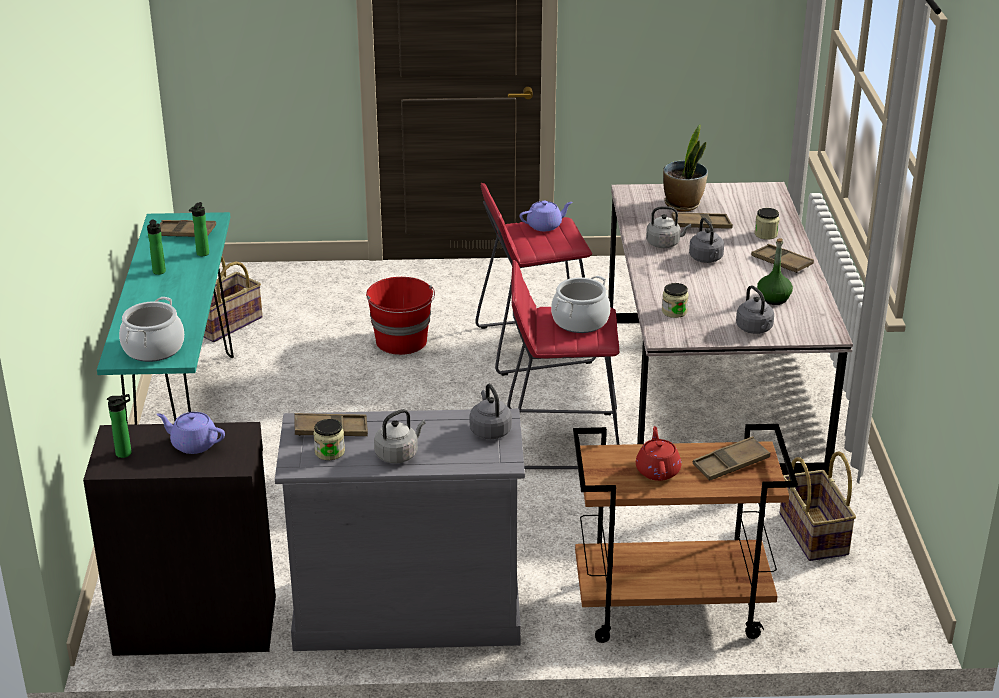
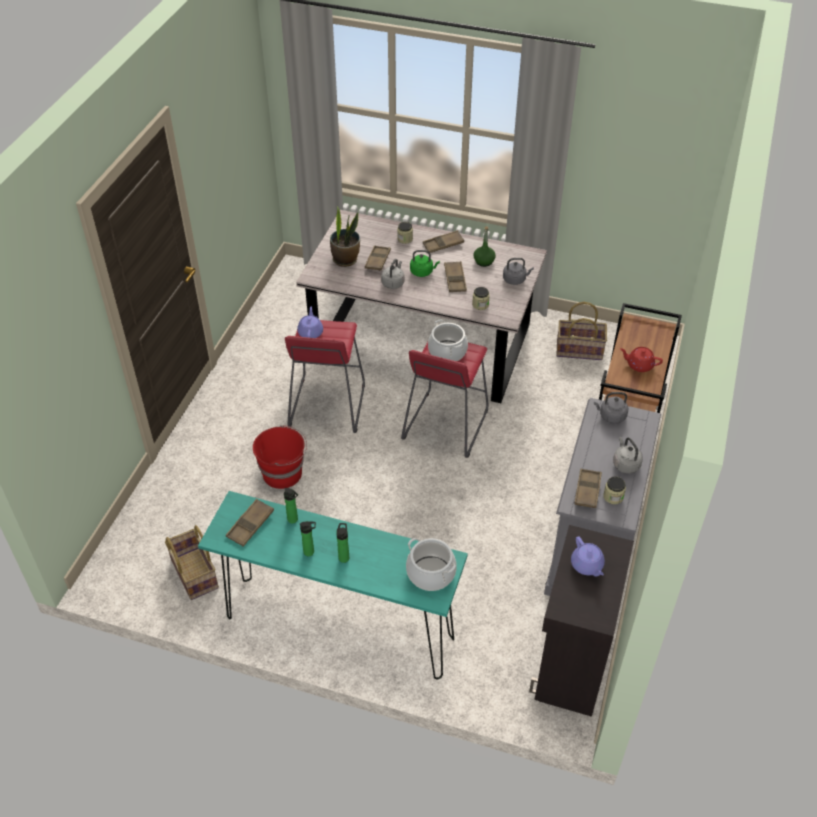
camera: 70 degrees left, 15 degrees up
(126, 453) = (587, 606): bottle -> bottle (344, 557)
(193, 444) = (587, 565): purple teapot -> purple teapot turned 60 degrees counterclockwise
(706, 259) = (423, 272): grey kettle -> green kettle
(731, 464) = (641, 335): brown tray -> brown tray (455, 279)

